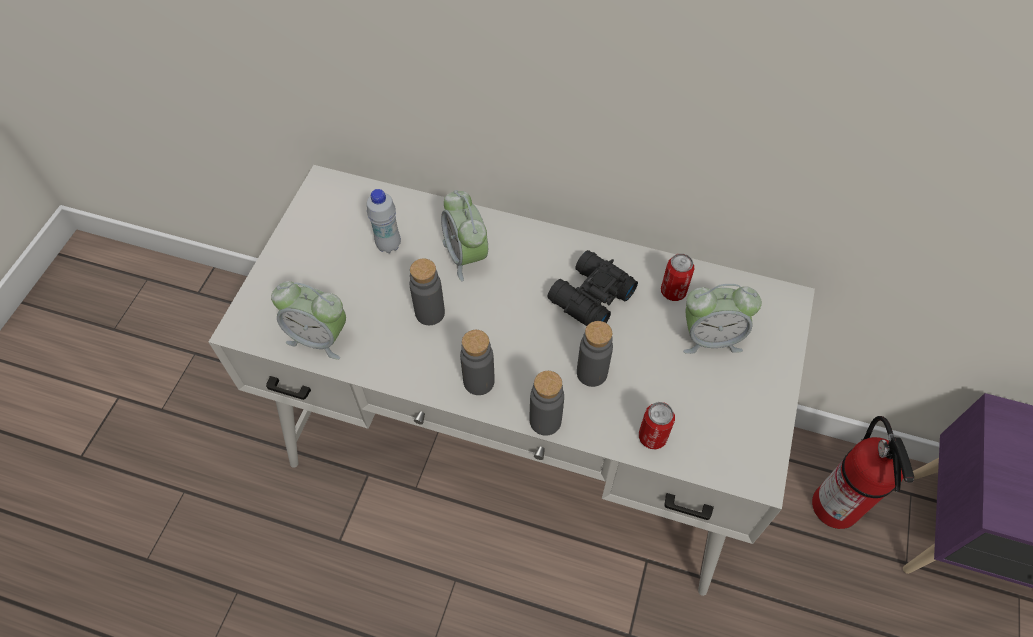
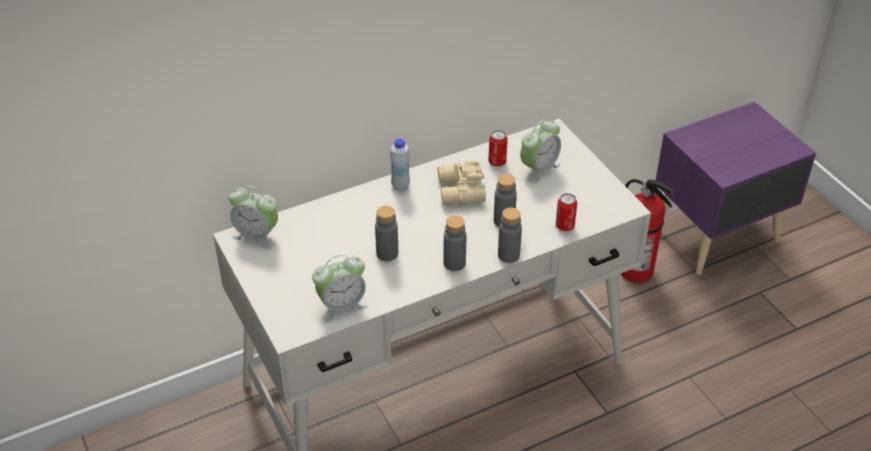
camera: 45 degrees left, 15 degrees down
(388, 245) = (319, 240): white bottle -> white bottle (400, 186)
(466, 255) = (370, 216): alarm clock -> alarm clock (257, 235)
(589, 297) = (460, 191): black binoculars -> beige binoculars

